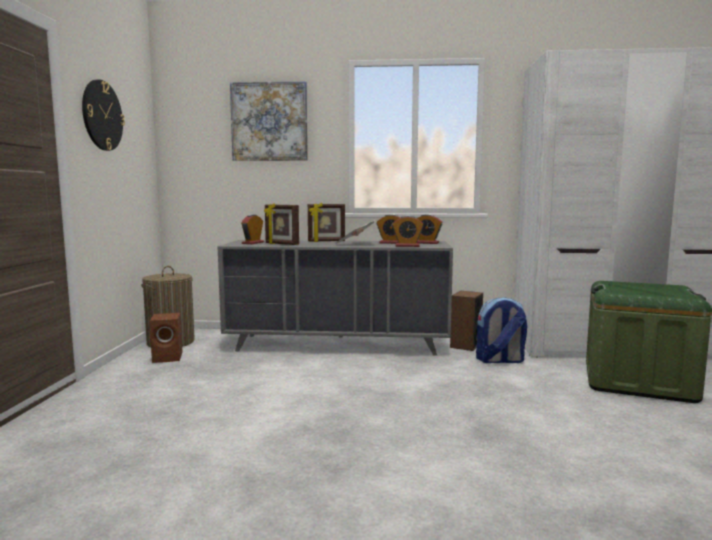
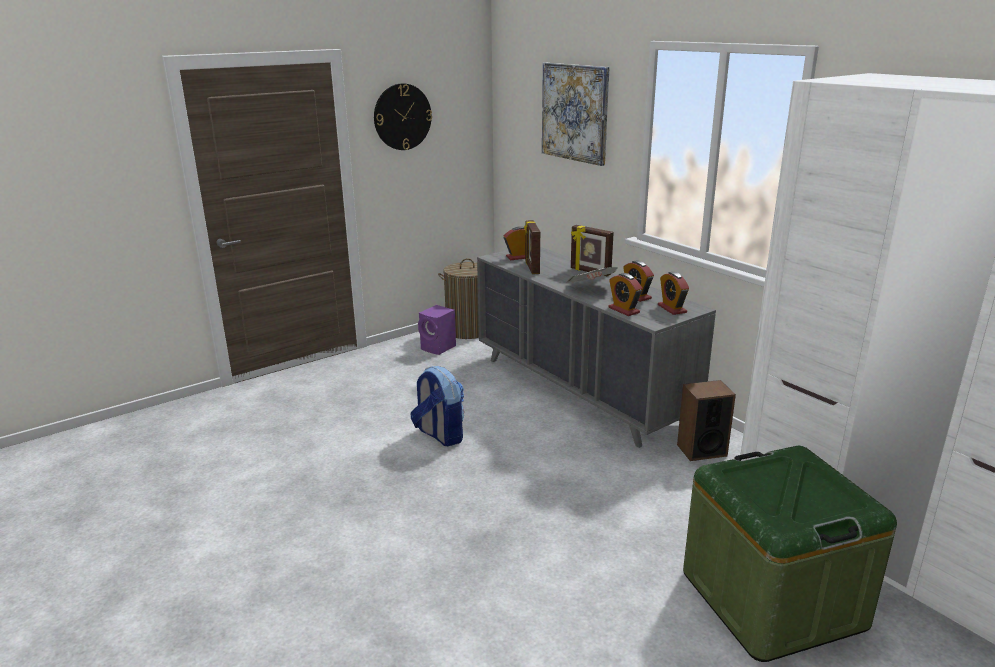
camera: 50 degrees right, 15 degrees up
(169, 357) = (439, 348): brown speaker -> purple speaker
(499, 360) = (686, 487): backpack -> backpack (439, 435)

